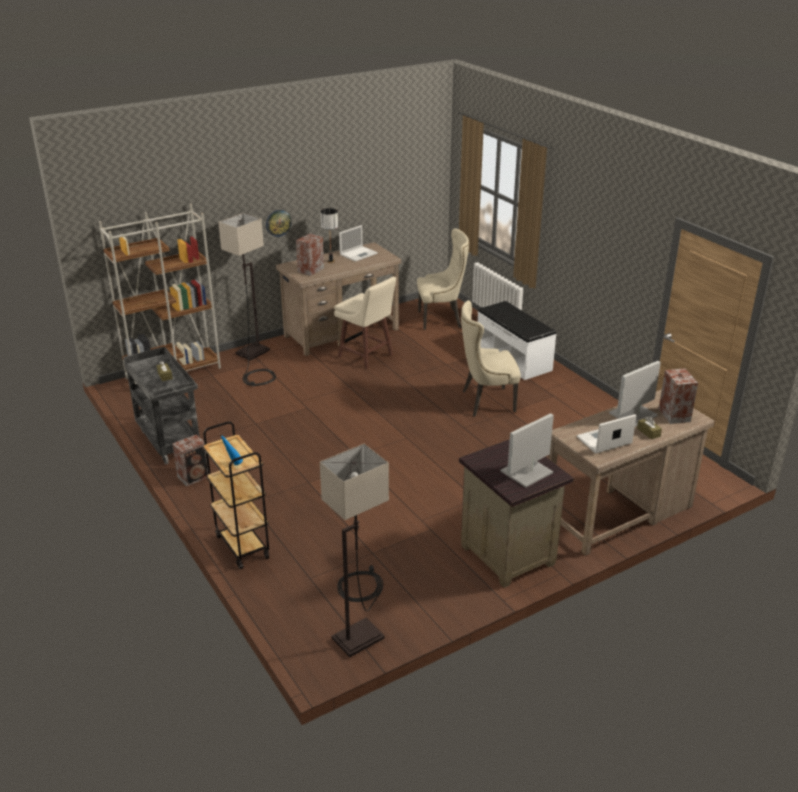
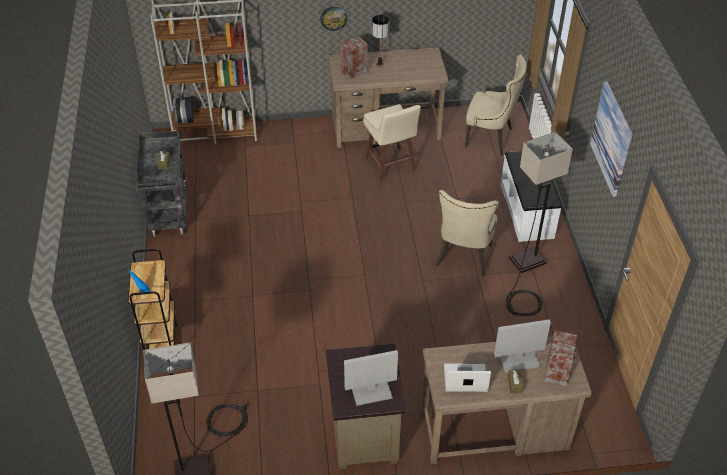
camera: 25 degrees right, 15 degrees up
(194, 476) = (168, 257): speaker -> none
(255, 366) = (286, 147): floor lamp -> floor lamp (524, 284)
(359, 254) = (412, 61): laptop -> none
(486, 402) = (463, 257): beige chair -> beige chair turned 90 degrees counterclockwise
(607, 232) = (612, 139): none -> picture

